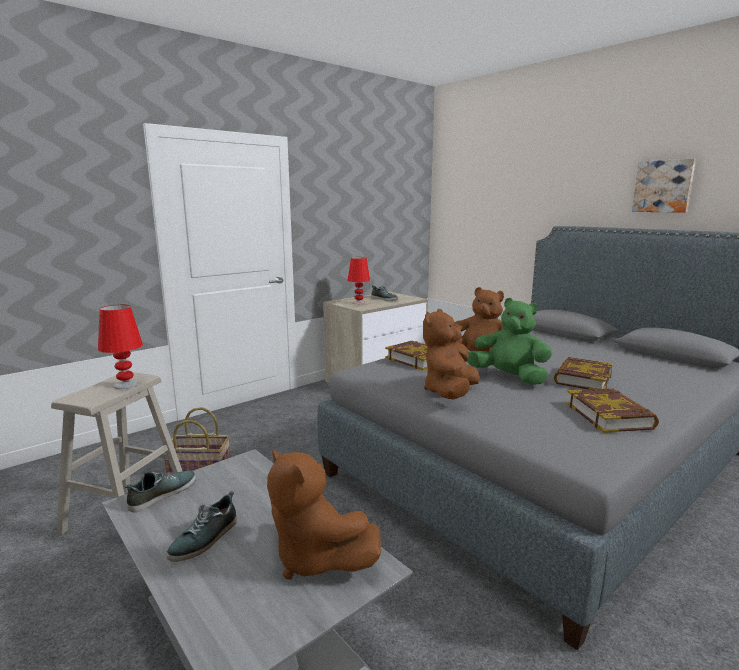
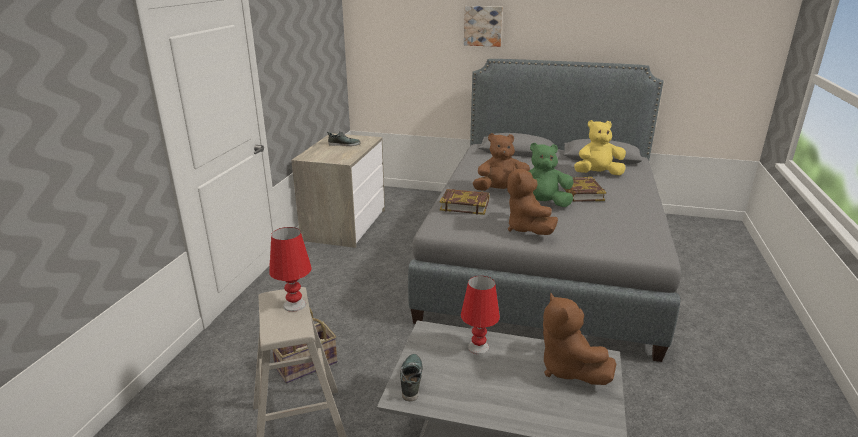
camera: 35 degrees left, 10 degrees up
(205, 539) = (492, 391): shoe -> none
(315, 558) = (567, 369): brown plush toy -> brown plush toy turned 60 degrees clockwise
(359, 303) = (330, 154): red table lamp -> red table lamp (478, 347)
(609, 415) = (627, 218): book -> none
(640, 367) = (597, 174): none -> yellow plush toy
(663, 186) = (572, 26): picture -> picture (483, 26)

